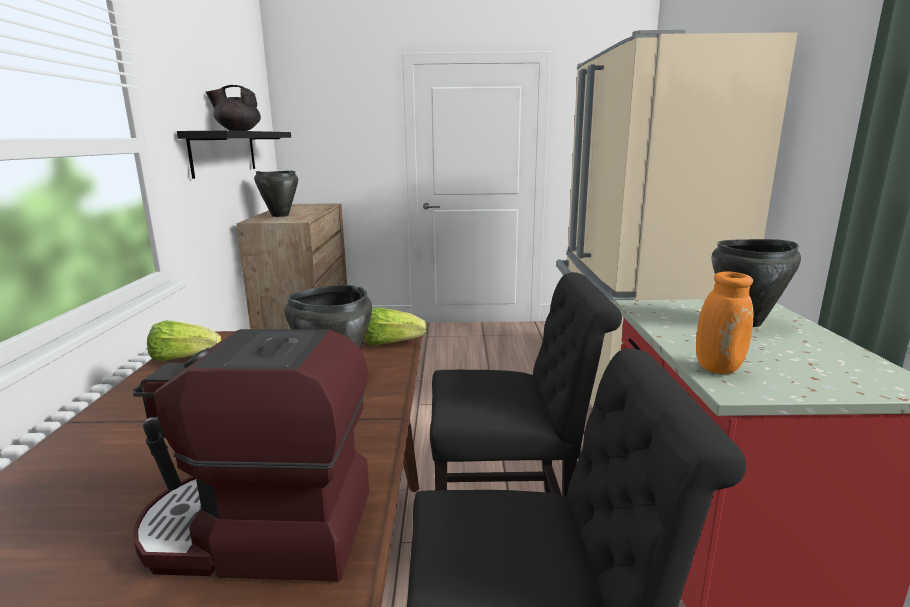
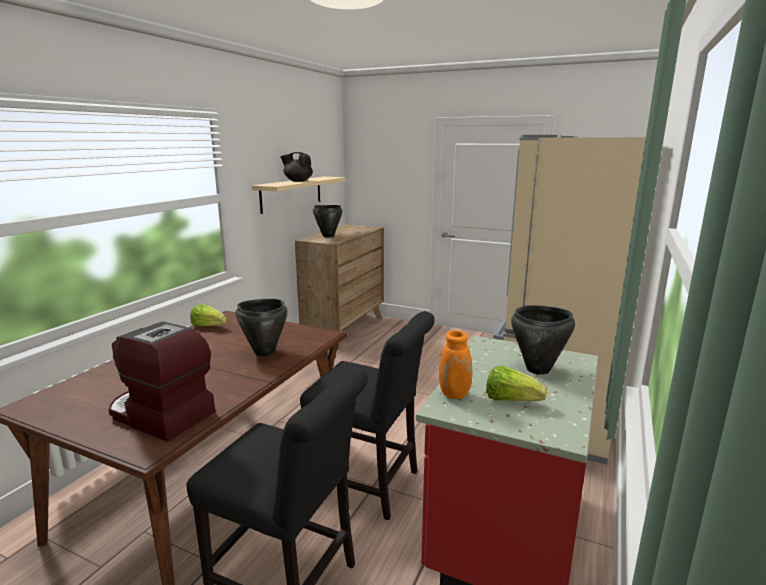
camera: 25 degrees right, 0 degrees up
(224, 152) = (291, 193): black shelf -> beige shelf
(391, 343) = (316, 338): lettuce -> lettuce (511, 400)

